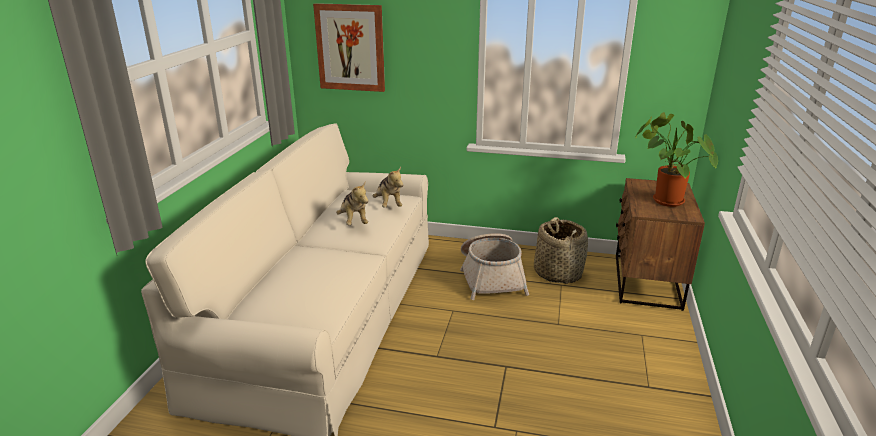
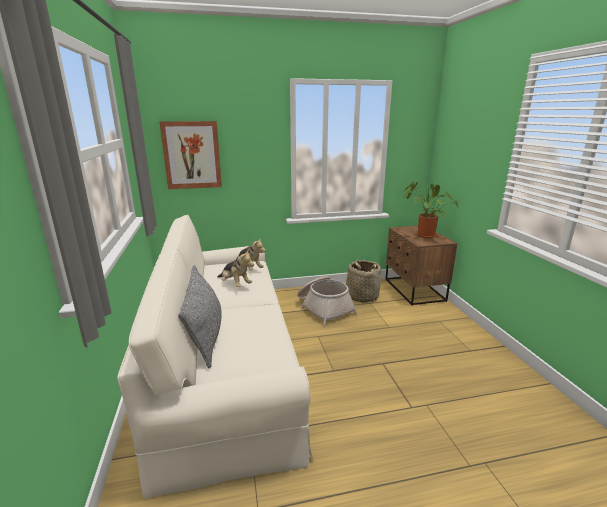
camera: 25 degrees left, 5 degrees down
(273, 273) = (205, 335): none -> grey pillow

